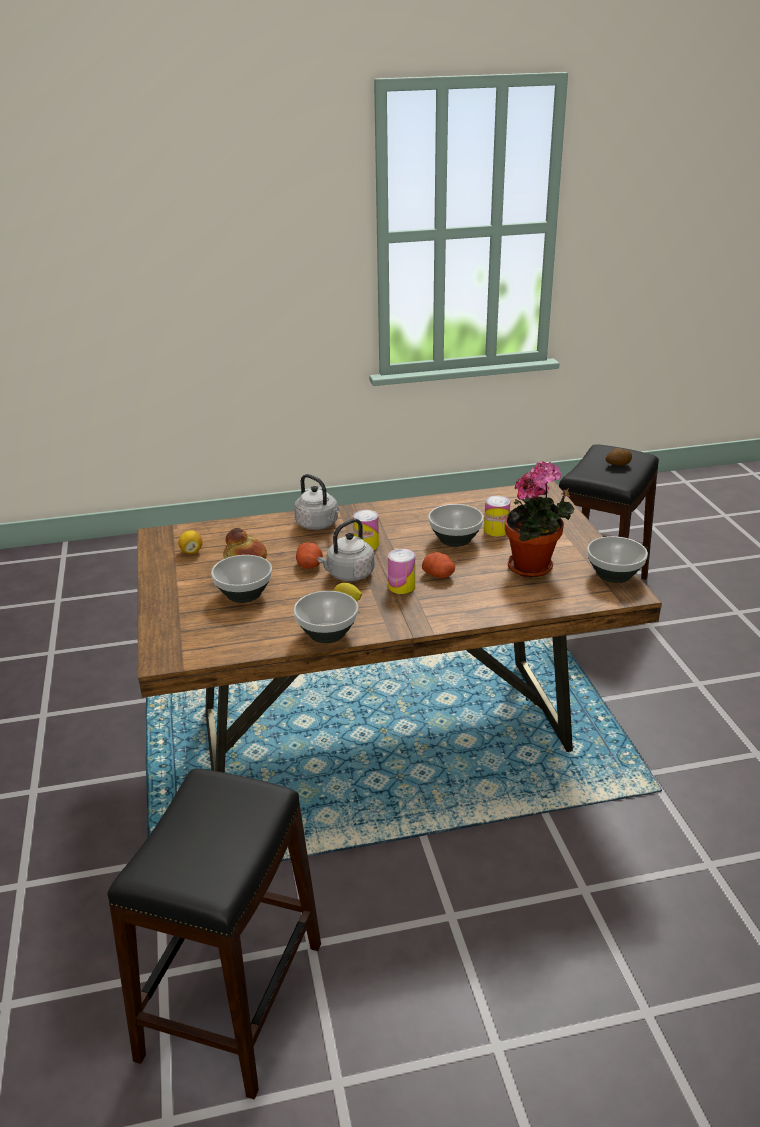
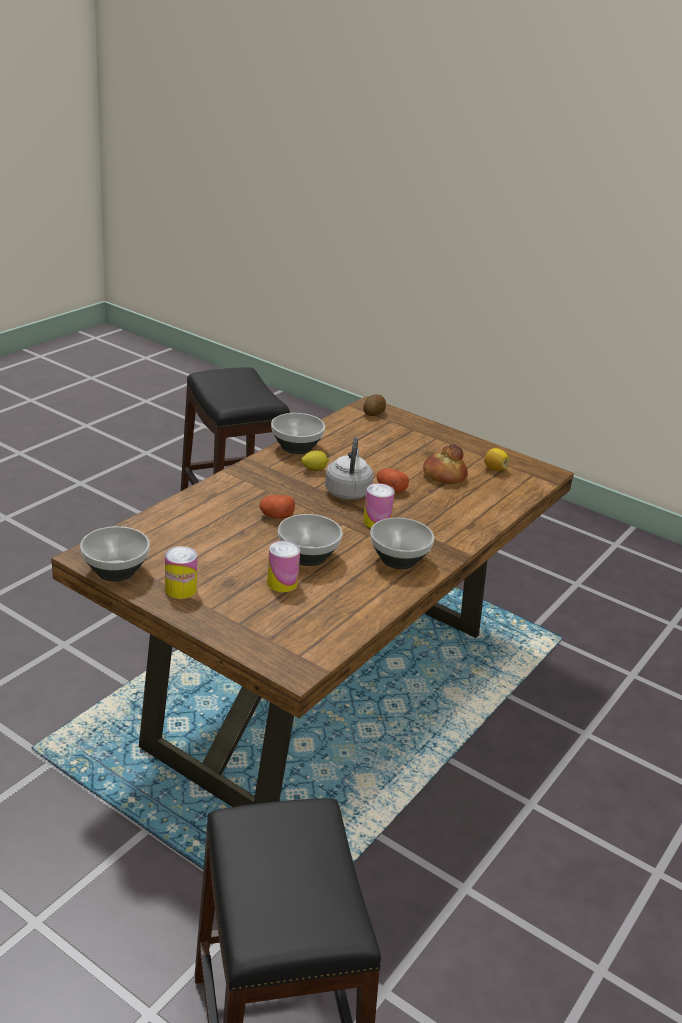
camera: 135 degrees right, 0 degrees up
(244, 594) = (396, 453): bowl -> bowl (399, 560)
(318, 525) = (449, 527): grey kettle -> none
(401, 586) = (293, 496): can -> can (180, 589)
(534, 568) = (200, 551): potted plant -> none
(617, 465) = (280, 883): potato -> potato (373, 413)

